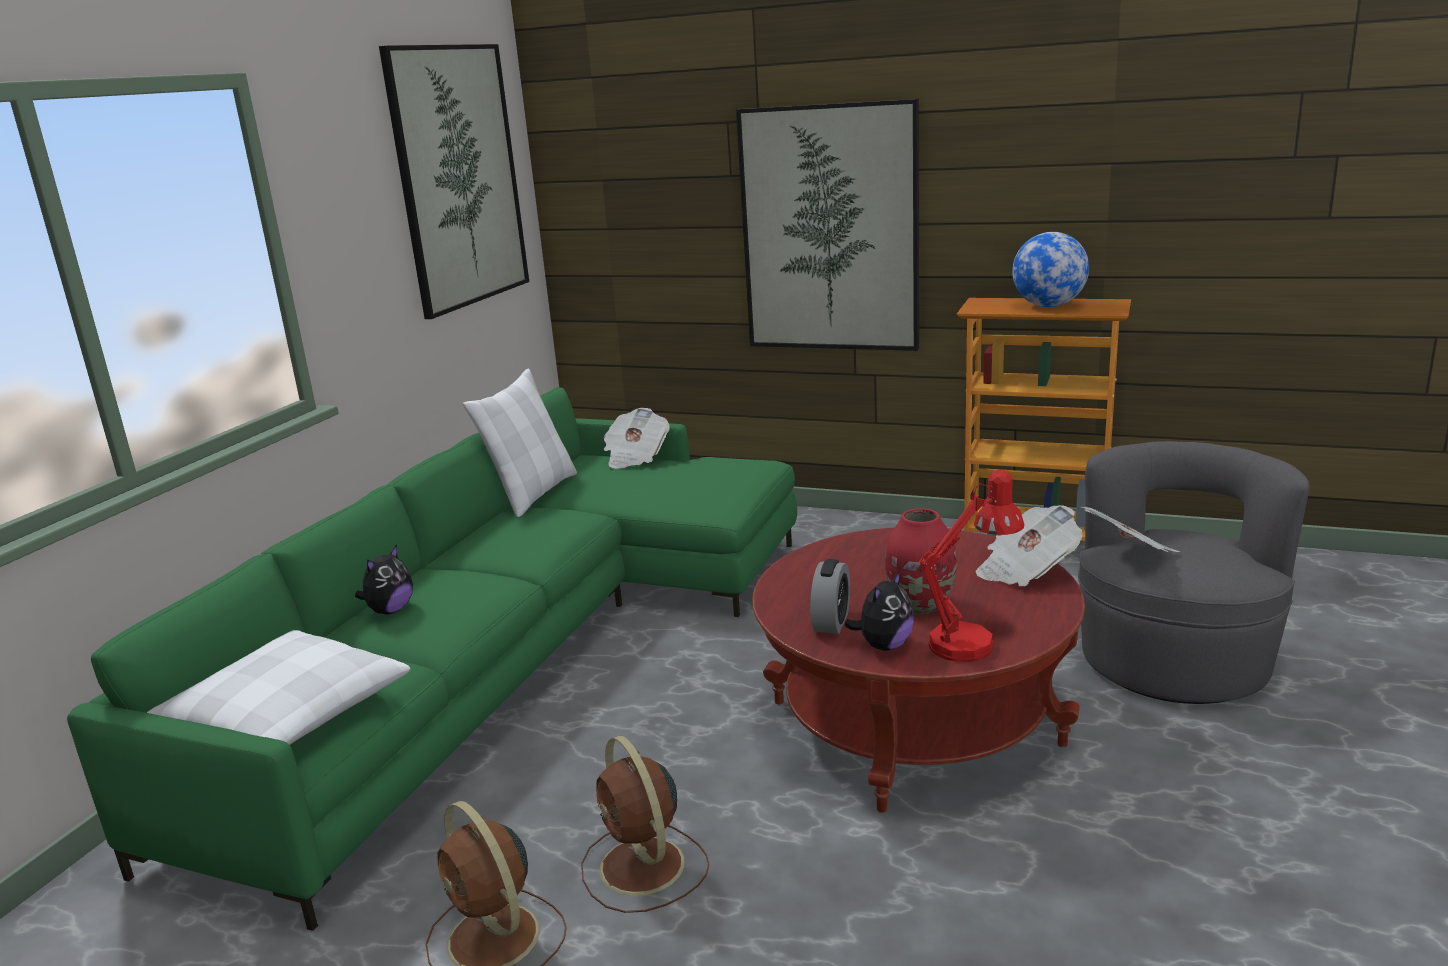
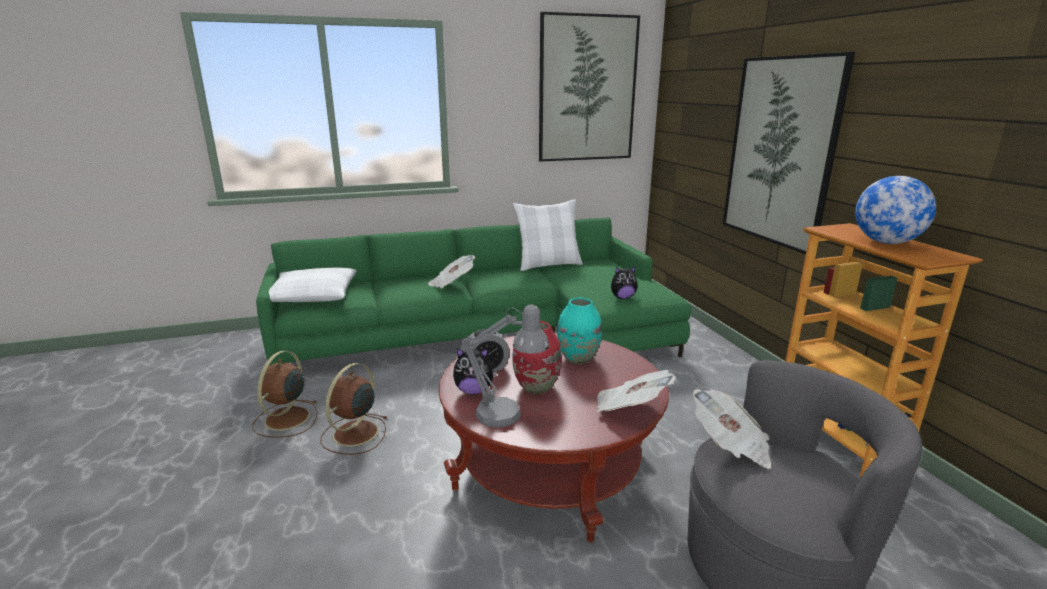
camera: 50 degrees right, 0 degrees up
(390, 610) = (406, 281): plush toy -> plush toy (622, 297)
(635, 457) = (618, 267): newspaper -> newspaper (452, 283)
(880, 560) = (578, 358): none -> turquoise vase
(971, 641) = (508, 416): red table lamp -> grey table lamp

